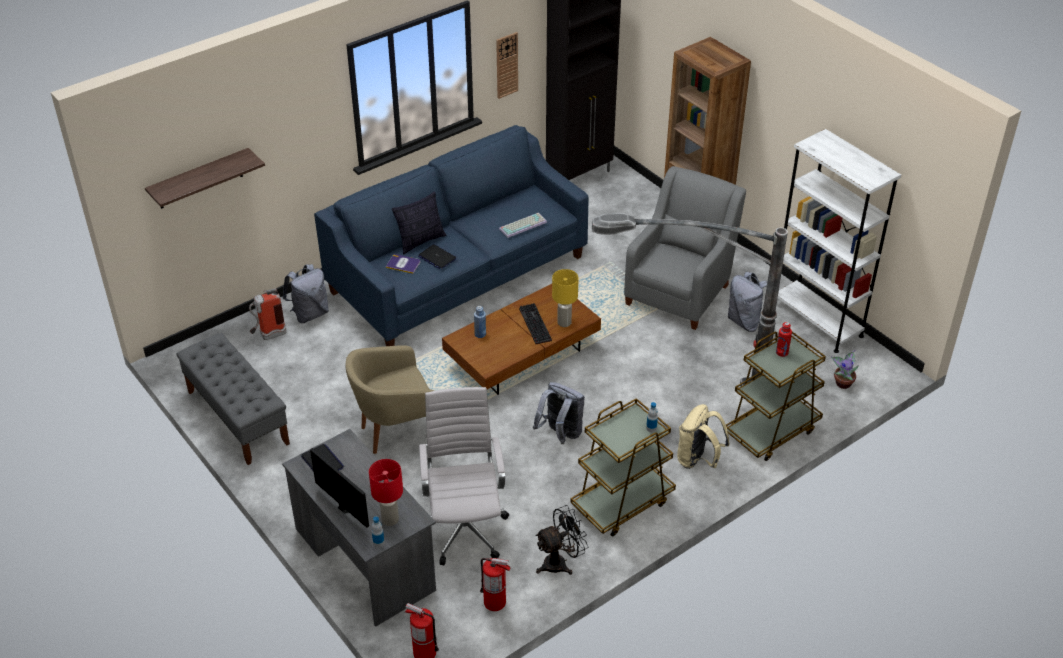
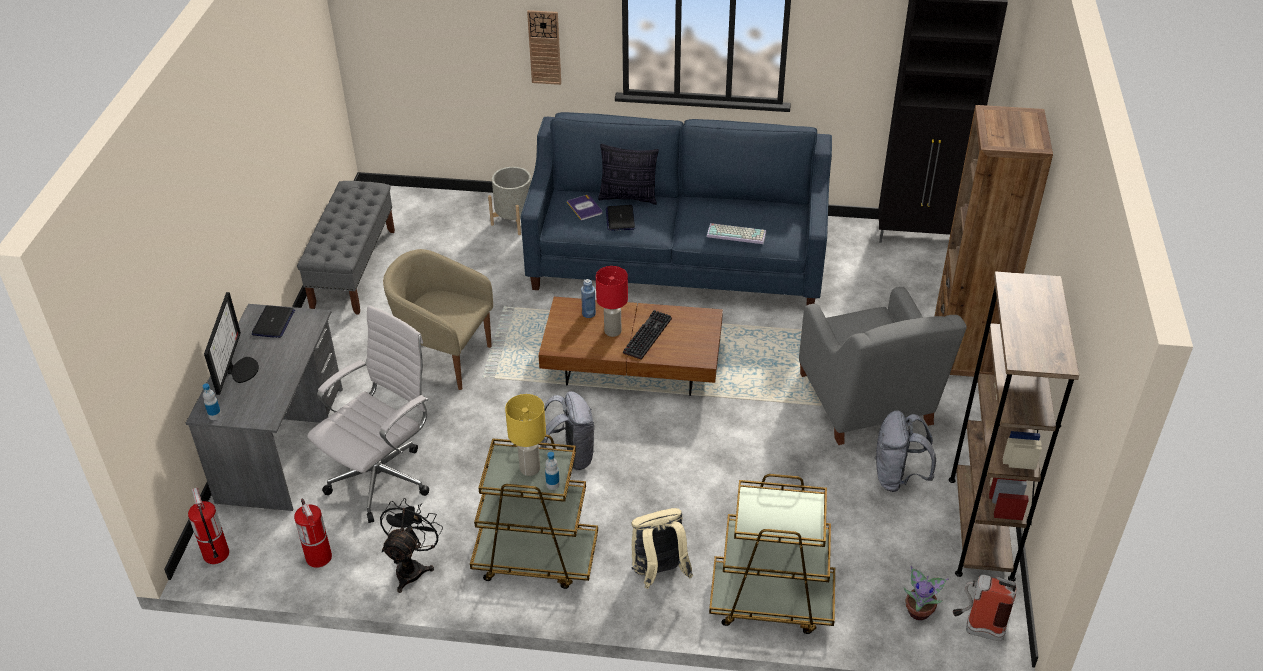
camera: 45 degrees right, 0 degrees up
(199, 179) = (430, 25): shelf -> none
(268, 336) = (461, 219): fire extinguisher -> fire extinguisher (976, 629)
(309, 314) = (514, 221): grey backpack -> grey planter
(390, 519) = (249, 403): red table lamp -> red table lamp (613, 331)
(506, 65) = (840, 56): wall clock -> wall clock (544, 47)
(560, 562) = (412, 567): black fan -> black fan turned 90 degrees counterclockwise
(564, 323) = (676, 351): yellow table lamp -> yellow table lamp (530, 469)
(679, 291) = (867, 403): grey armchair -> grey armchair turned 90 degrees clockwise
(679, 390) = (734, 495): floor lamp -> none
(782, 352) = (789, 506): red bottle -> none
(816, 320) = (980, 527): white bookcase -> brown bookcase

